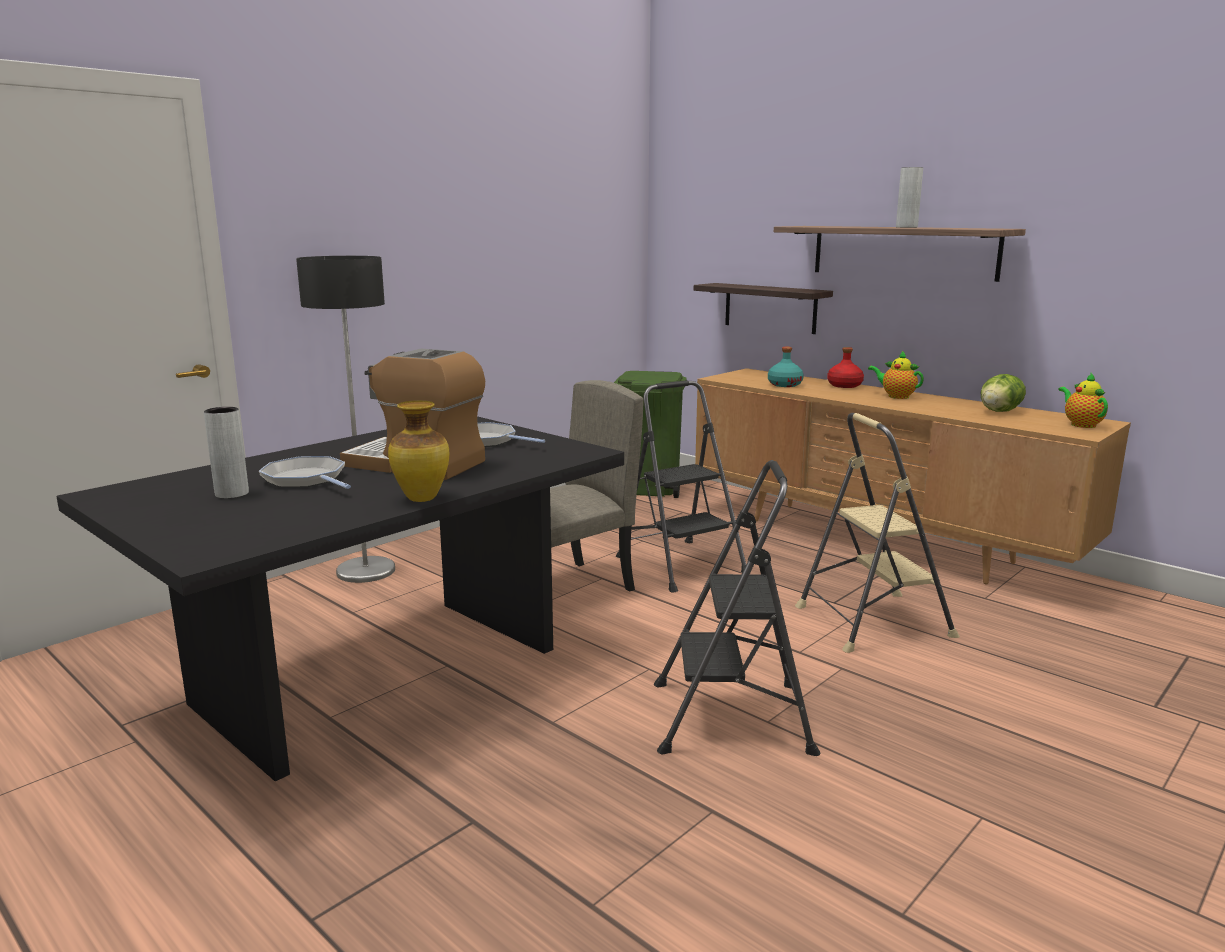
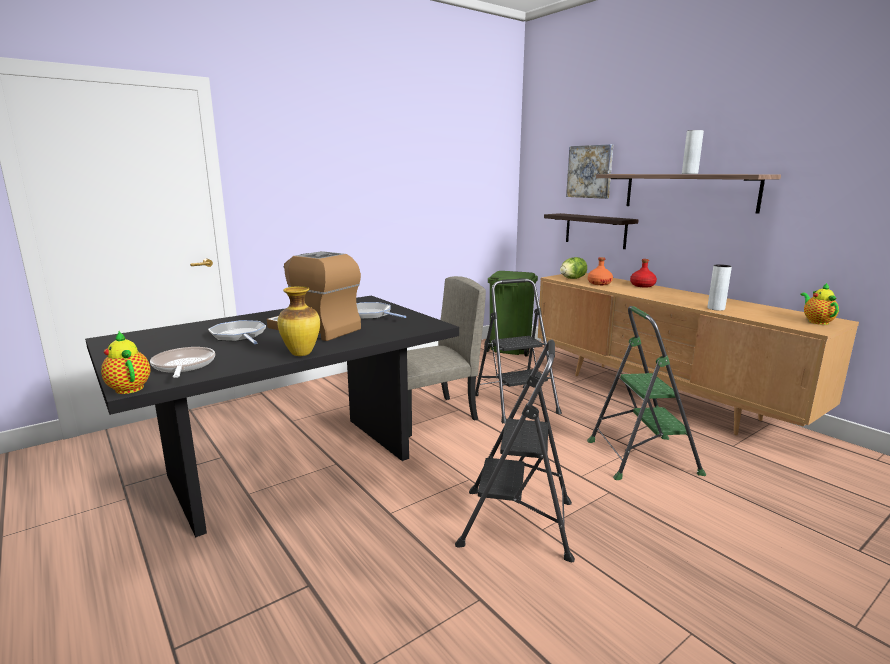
camera: 10 degrees right, 0 degrees up
(232, 494) = (186, 343): grey vase -> grey vase (716, 308)
(255, 524) = (183, 366): none -> frying pan
(366, 571) = (311, 393): floor lamp -> none
(759, 222) = (590, 171): none -> picture
(784, 384) = (599, 283): turquoise bottle -> orange bottle
(869, 621) = (639, 456): beige step ladder -> green step ladder
(896, 396) = (677, 294): teapot -> teapot (128, 388)
(999, 411) = (753, 309): lettuce -> lettuce (572, 278)

